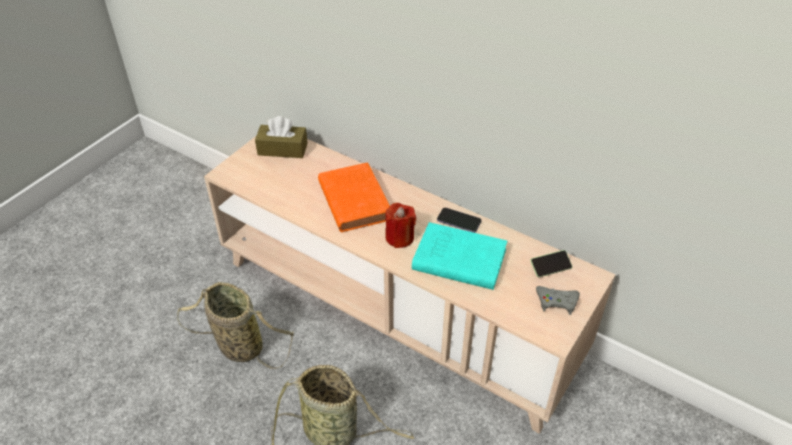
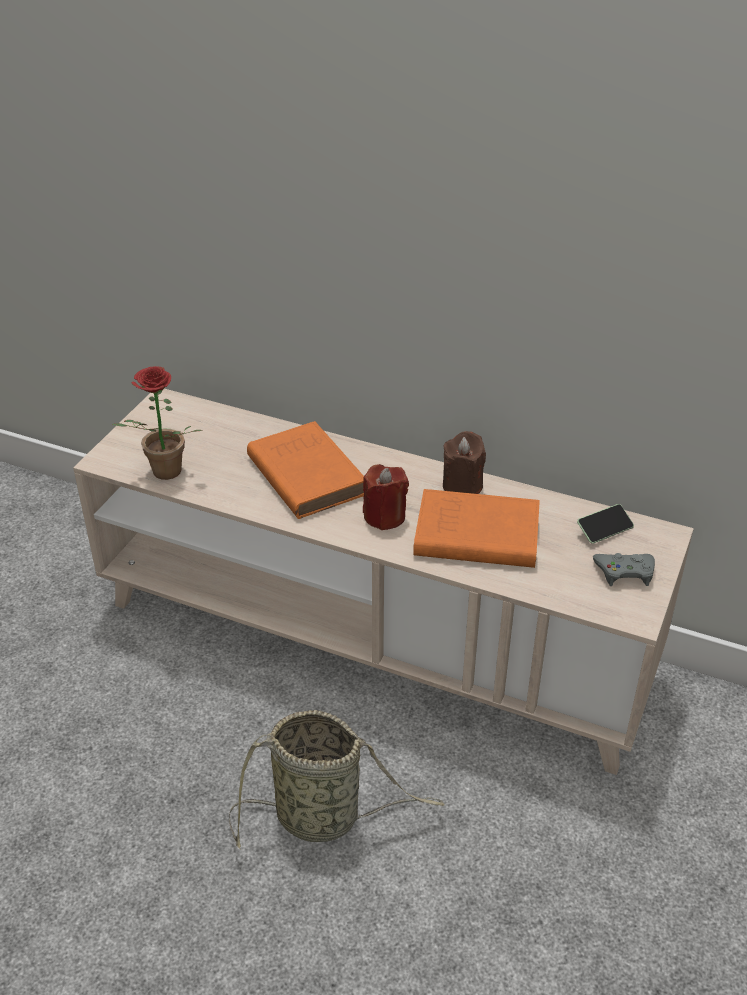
camera: 10 degrees left, 5 degrees down
(237, 345) = (148, 718): basket -> none
(260, 188) = (162, 474): none -> potted plant
(282, 149) = (182, 419): brown tissue box -> none
(456, 259) = (473, 535): turquoise book -> orange book
(459, 221) = (462, 486): phone -> brown candle

